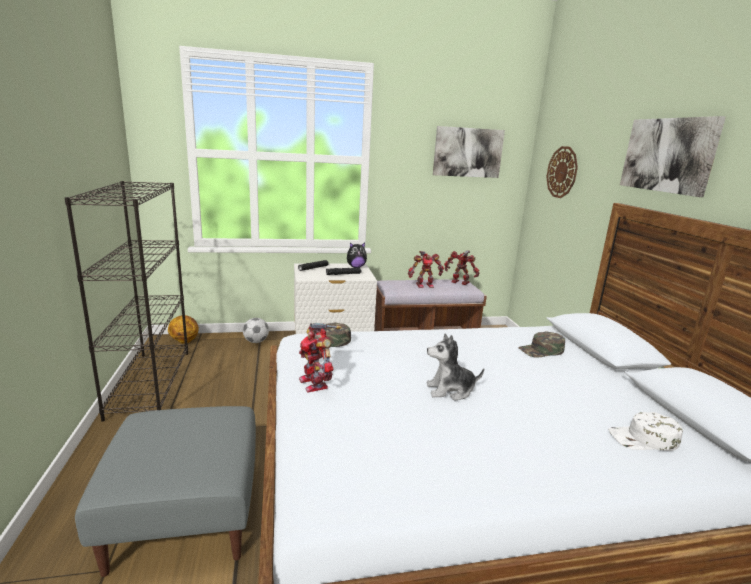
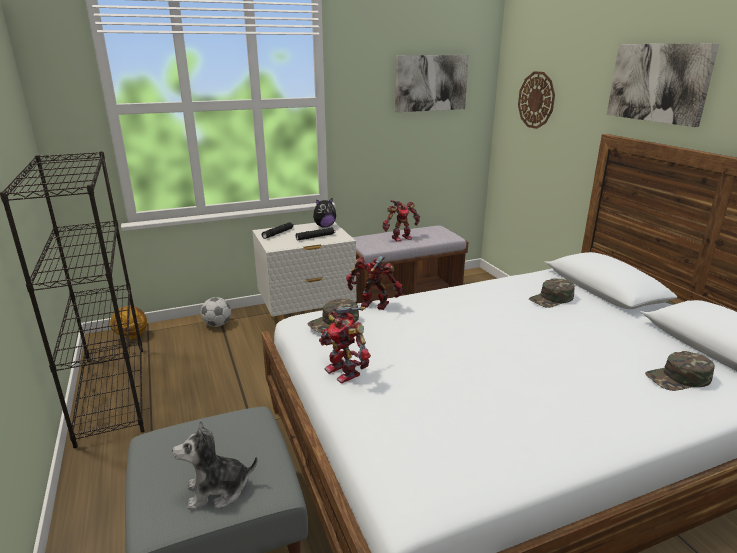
camera: 10 degrees left, 5 degrees up
(450, 390) = (483, 357): plush toy -> plush toy (217, 490)
(460, 282) = (436, 230): toy robot -> toy robot (374, 305)
(643, 439) = (679, 378): white cap -> green cap

